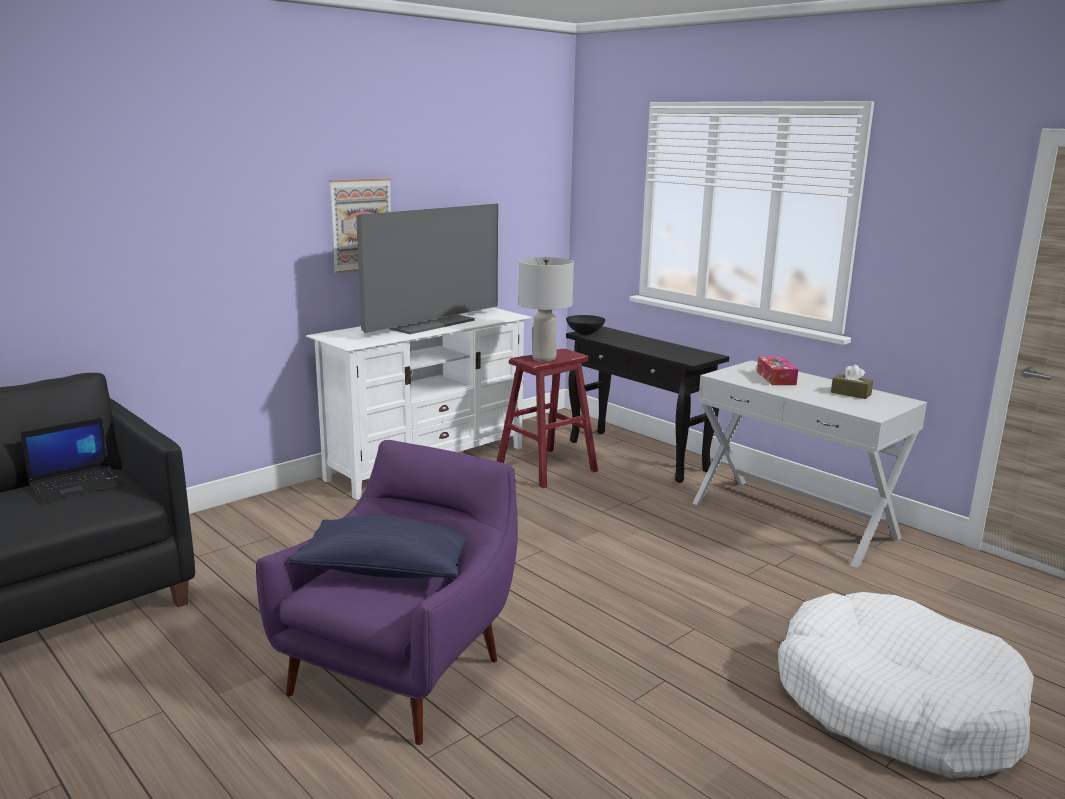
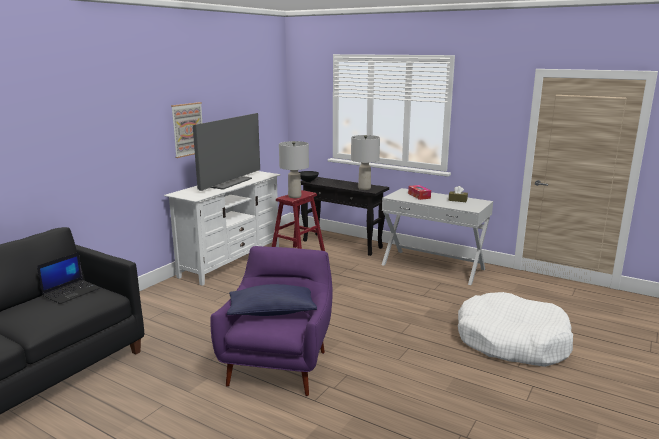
camera: 15 degrees left, 0 degrees up
(679, 355) = (364, 188): none -> grey table lamp

